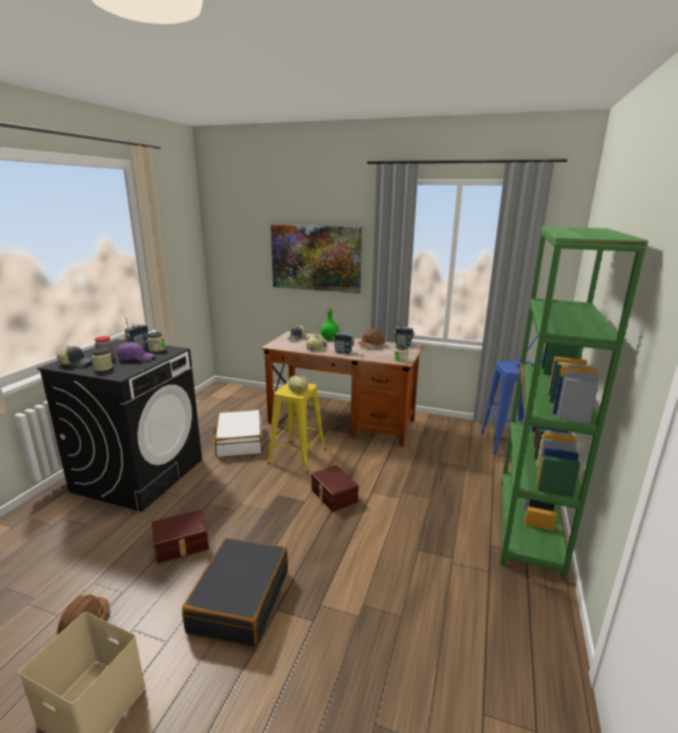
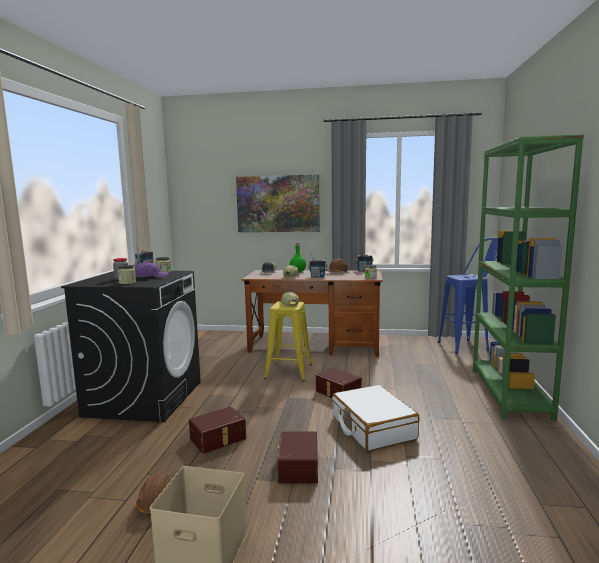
camera: 10 degrees left, 10 degrees down
(76, 363) = (97, 282): cap -> none
(239, 441) = (228, 367): white suitcase -> white suitcase (372, 428)
(239, 600) = (297, 467): black suitcase -> brown storage box

